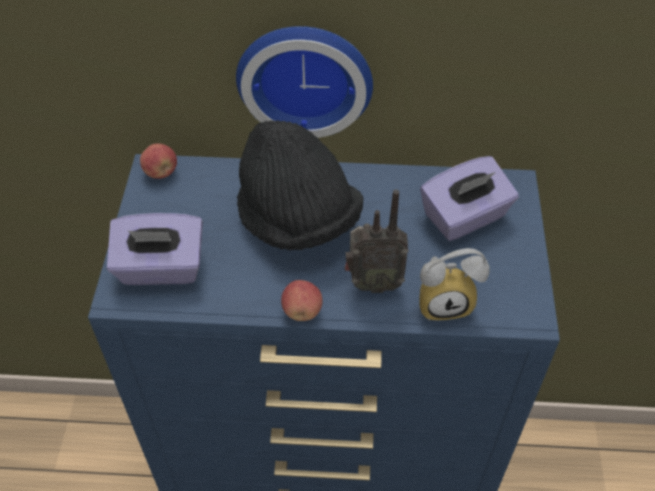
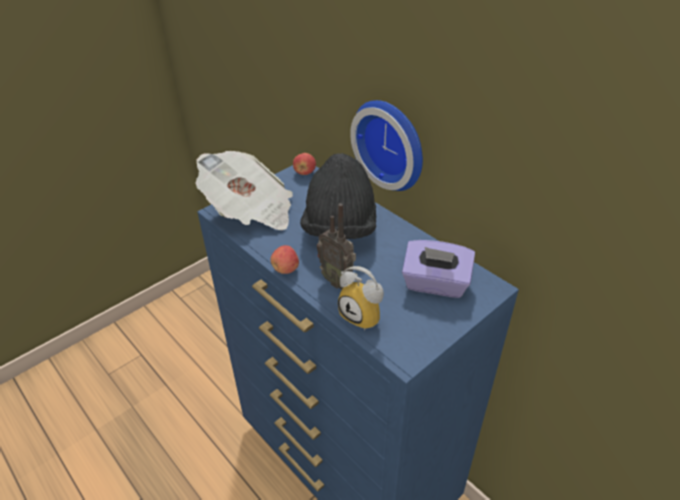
camera: 45 degrees right, 10 degrees down
(161, 269) = (250, 211): purple tissue box -> newspaper

